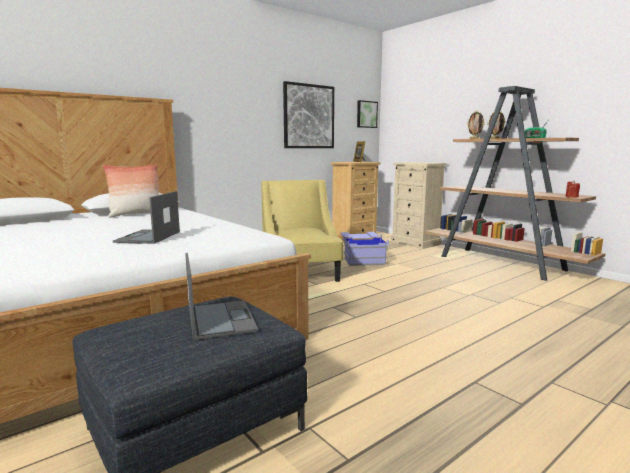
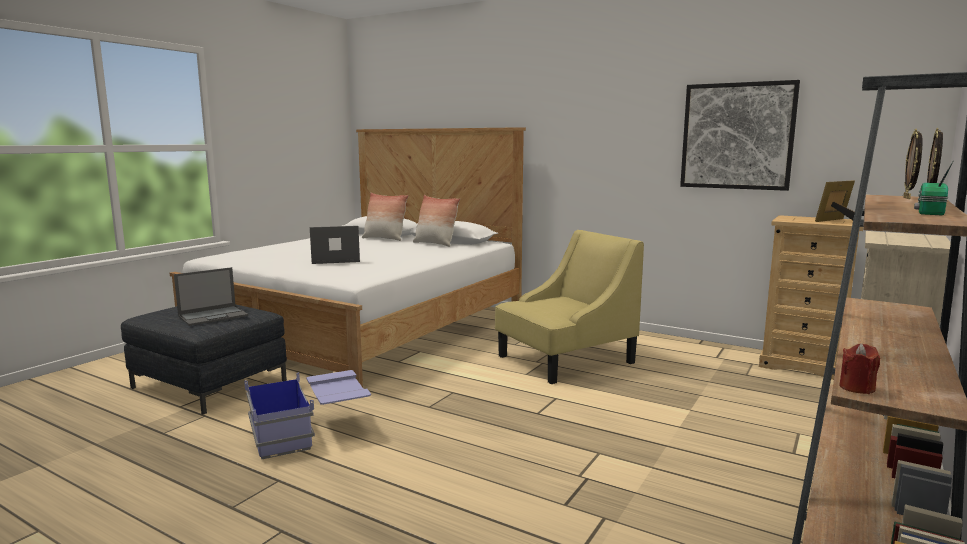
camera: 70 degrees right, 0 degrees up
(57, 222) = (384, 239): none -> pillow
(362, 258) = (684, 384): blue storage box -> blue storage box (310, 432)
(366, 114) = (901, 124): picture -> none

